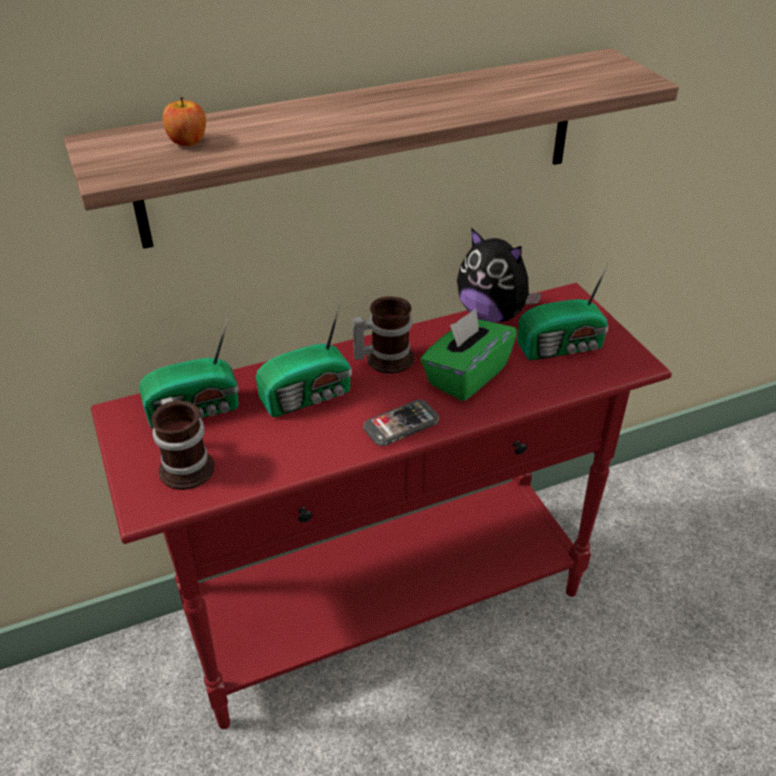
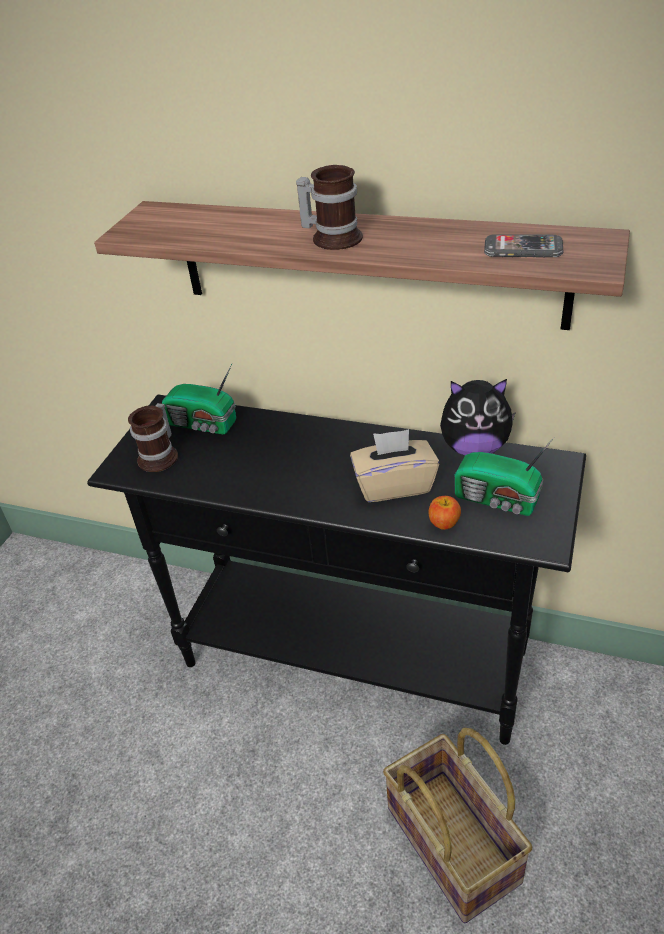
camera: 45 degrees right, 0 degrees up
(188, 142) = (193, 224): apple -> apple (444, 523)
(309, 396) = (275, 447): radio -> none
(384, 358) = (354, 444): mug -> mug (333, 237)
(388, 609) = (354, 660): red console table -> black console table
(401, 424) = (307, 496): phone -> phone (523, 249)
(466, 376) = (394, 485): green tissue box -> beige tissue box
(492, 314) = (474, 448): plush toy -> plush toy turned 75 degrees counterclockwise
(614, 701) = (455, 843): none -> basket

